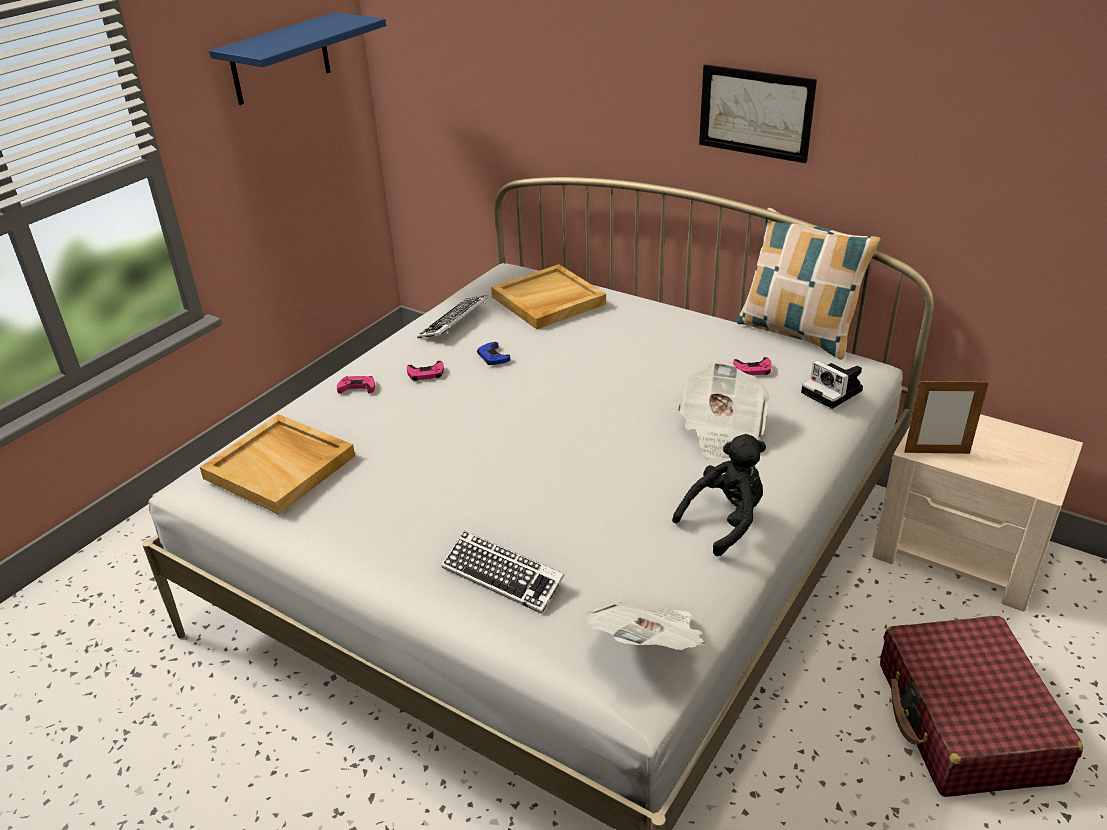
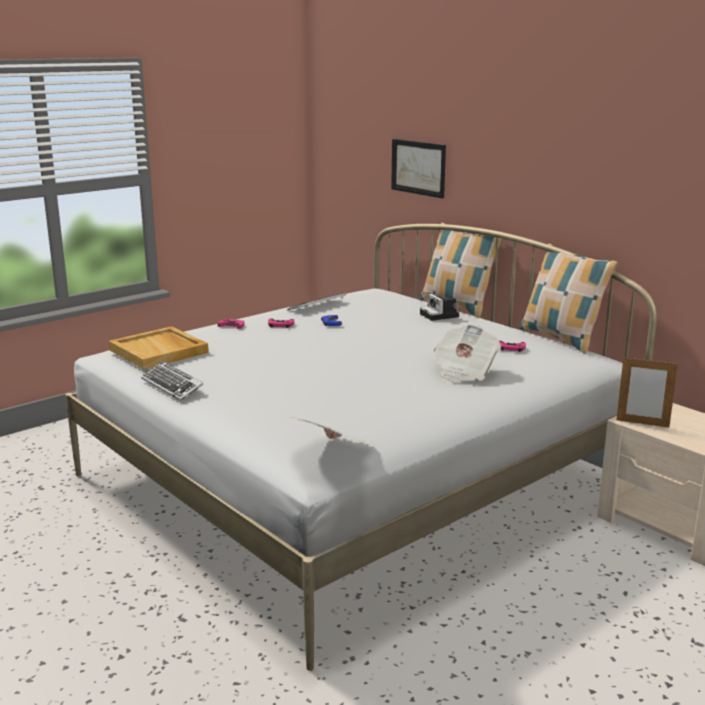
camera: 15 degrees right, 15 degrees down
(280, 59) = (245, 132): blue shelf -> none
(502, 577) = (263, 411): keyboard -> keyboard (172, 386)
(548, 301) = (389, 303): beige tray -> none
(634, 288) = (457, 306): none -> pillow
(725, 521) = (433, 410): black plush toy -> none
(755, 113) = (540, 173): picture -> picture (418, 167)
(834, 392) = (564, 366): camera -> camera (440, 315)
(966, 722) = (616, 618): red suitcase -> none

